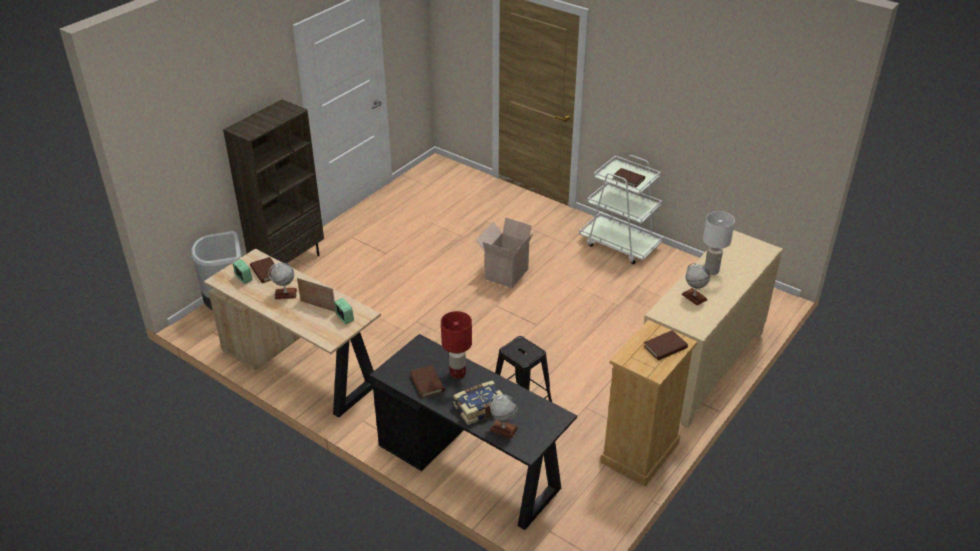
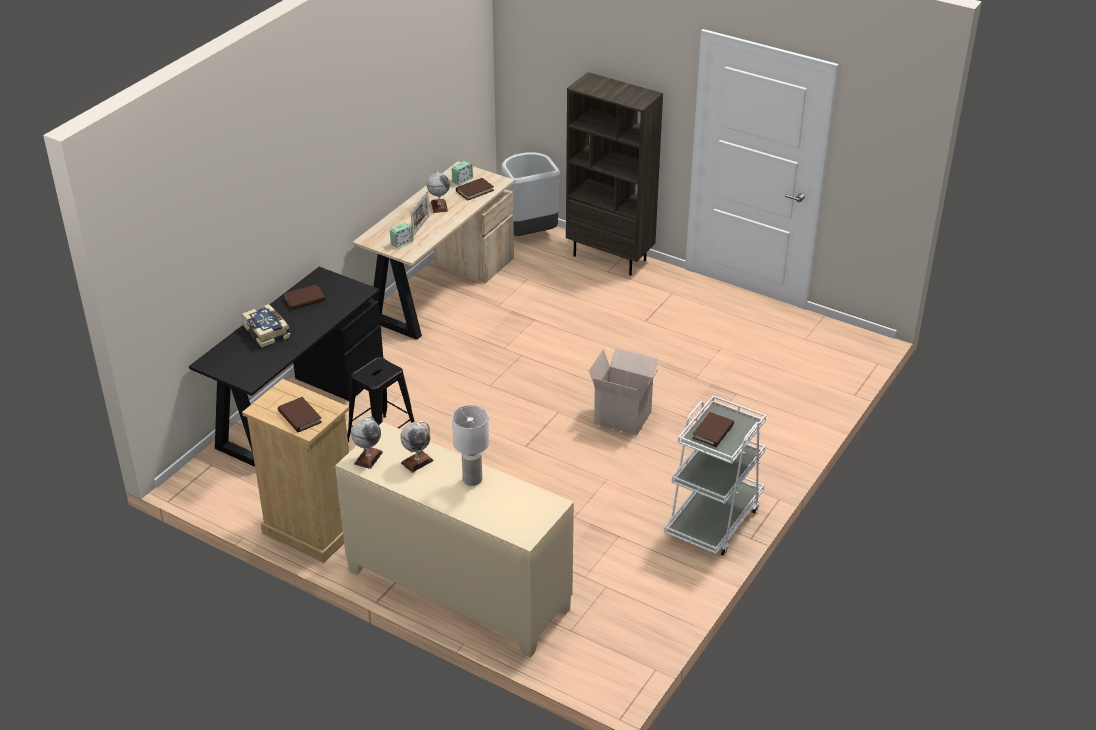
camera: 85 degrees right, 0 degrees up
(457, 373) = (317, 316): red table lamp -> none
(503, 429) = (237, 347): globe -> globe (368, 458)

